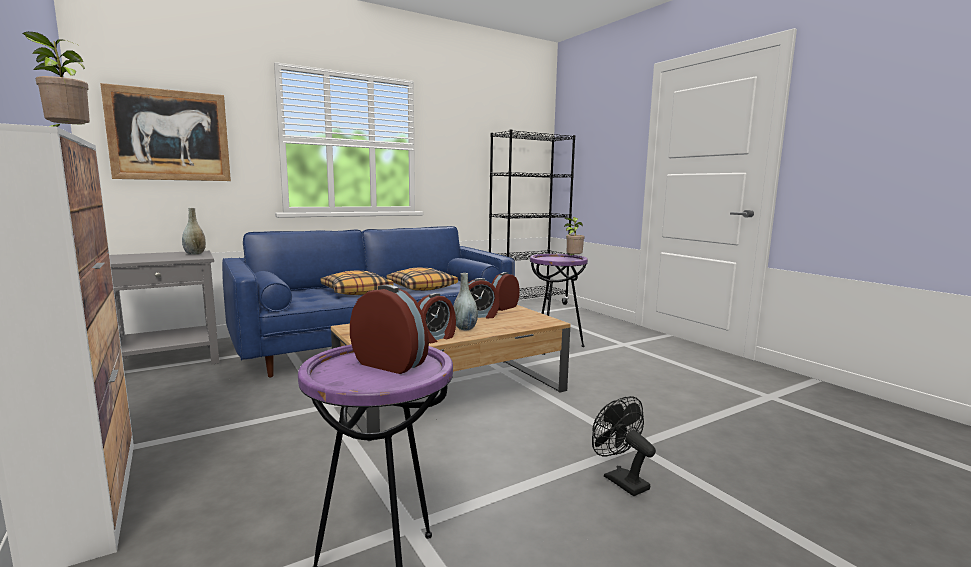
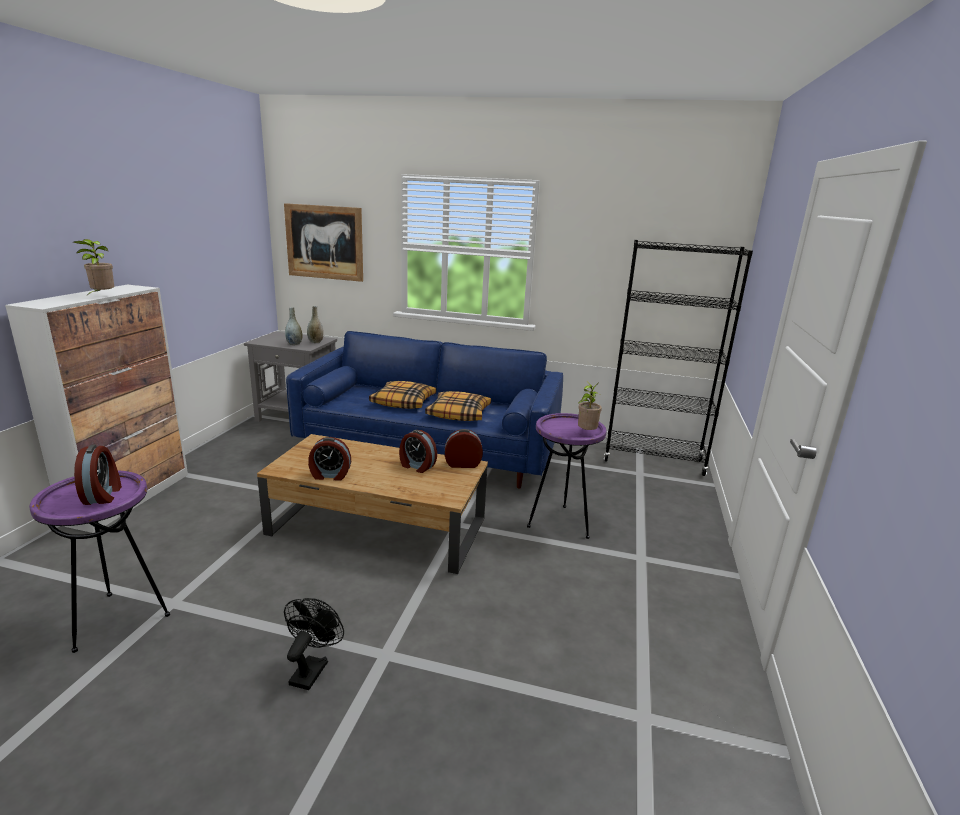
camera: 45 degrees right, 10 degrees up
(465, 328) = (372, 475): grey vase -> grey vase (294, 344)

